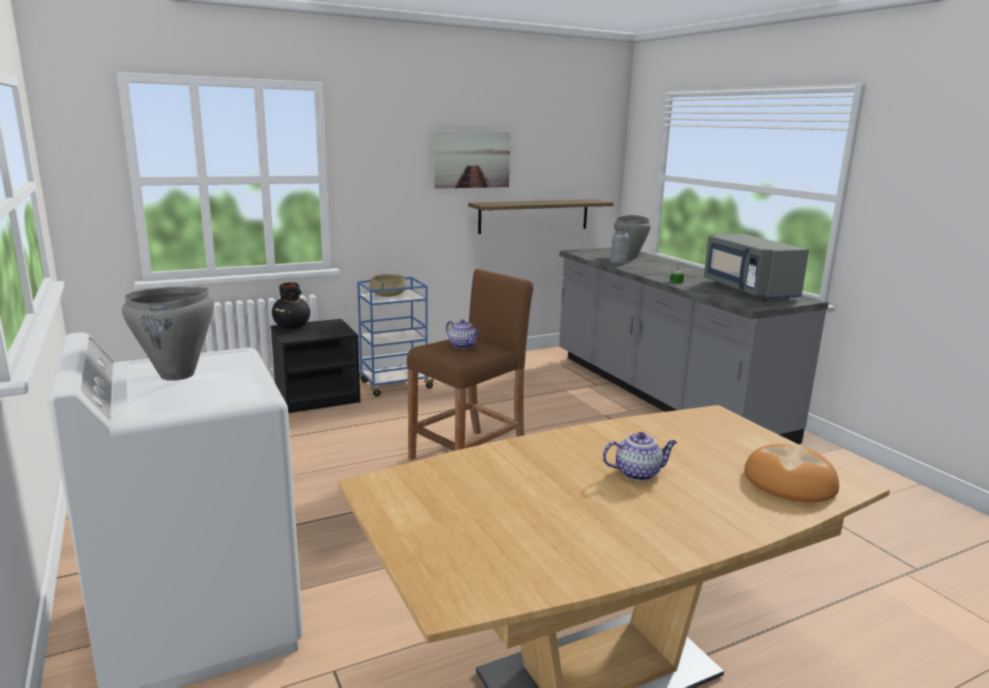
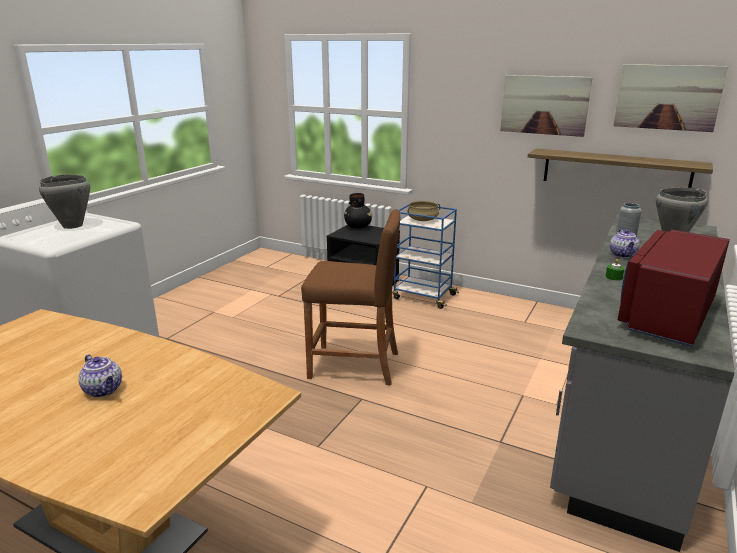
camera: 55 degrees right, 5 degrees up
(463, 346) = (343, 270): teapot -> teapot (623, 255)
(564, 148) = (667, 97): none -> picture
(747, 290) = (666, 315): grey microwave -> red microwave
(790, 482) = (127, 464): bread -> none

